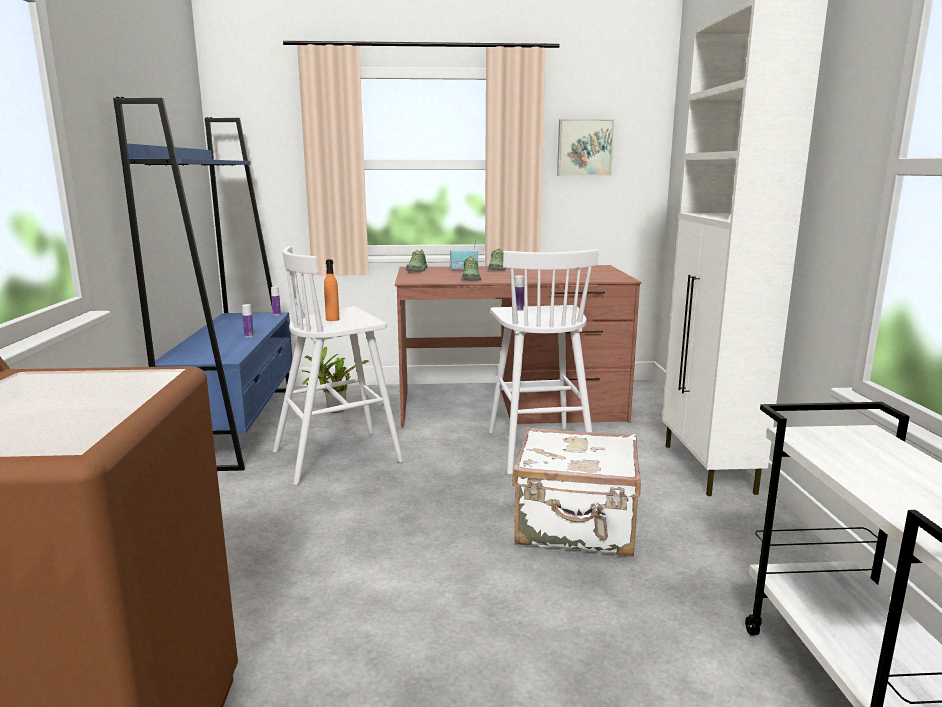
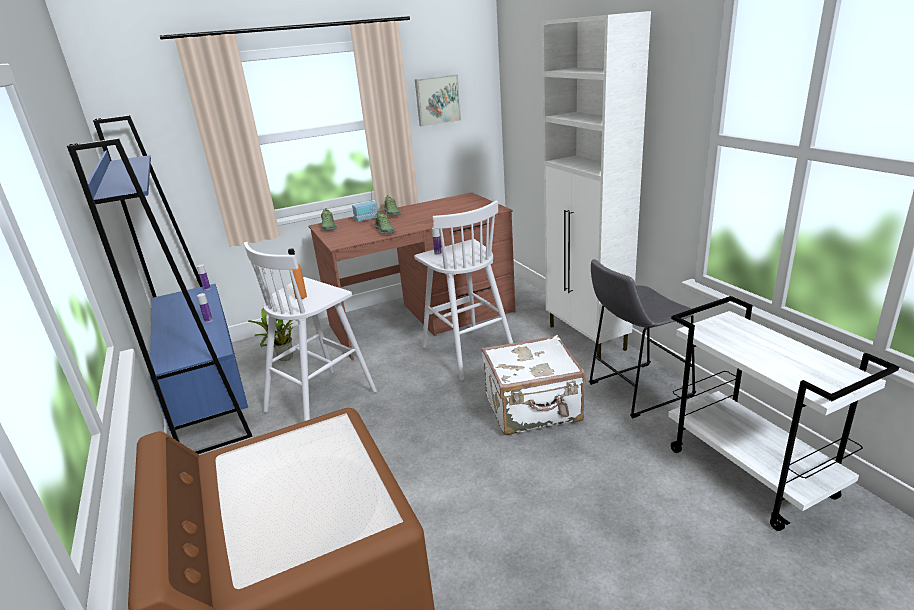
camera: 20 degrees left, 10 degrees up
(738, 543) = (635, 390): none -> grey stool

